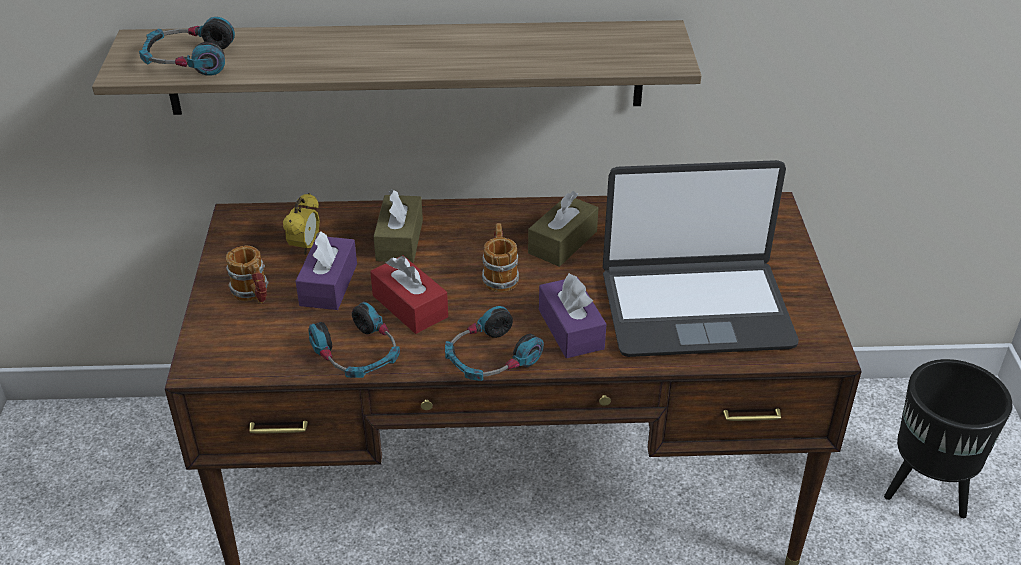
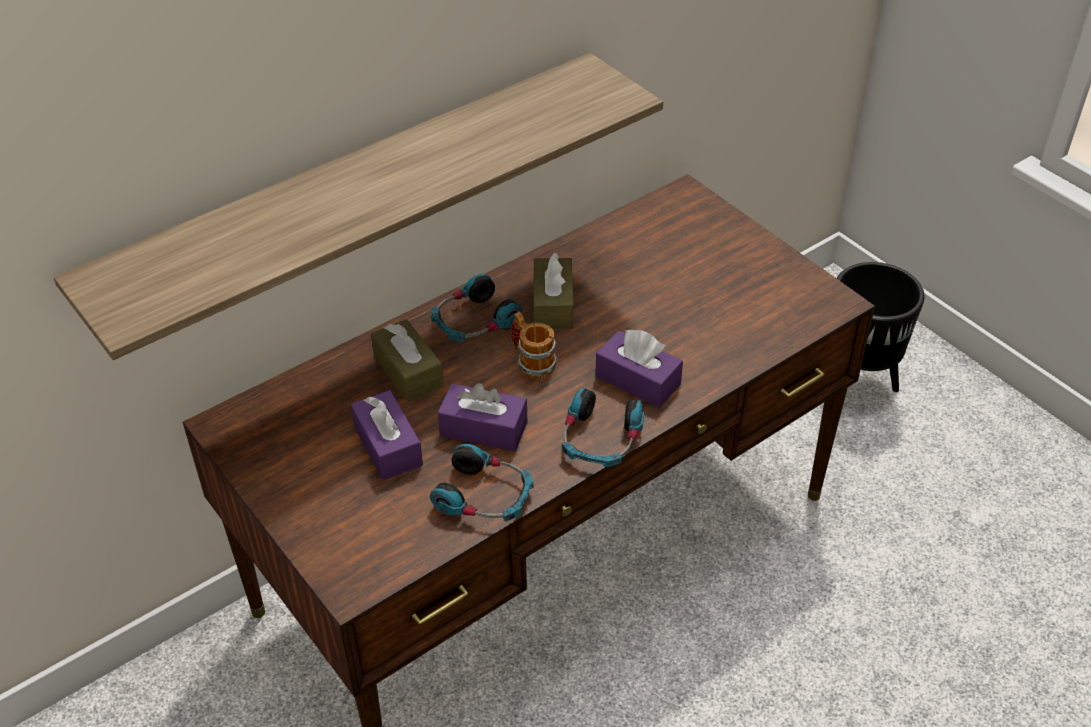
camera: 35 degrees left, 5 degrees up
(189, 60) = (181, 278): headphones -> headphones (474, 322)
(253, 294) = (325, 492): mug -> none
(305, 247) = (325, 421): alarm clock -> none
(410, 306) = (483, 429): red tissue box -> purple tissue box
(695, 308) = (714, 313): laptop -> none

